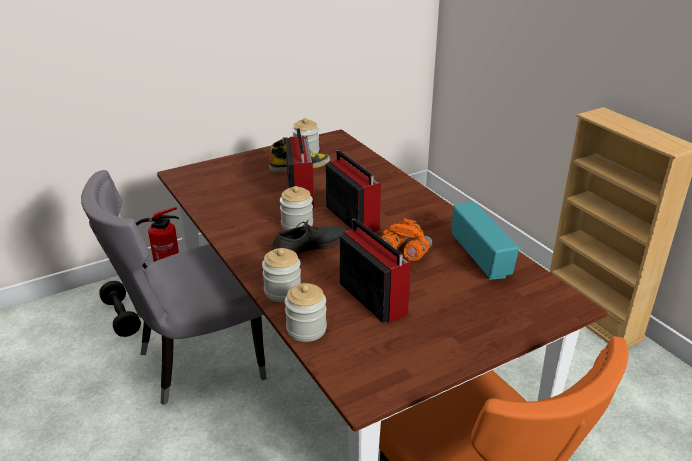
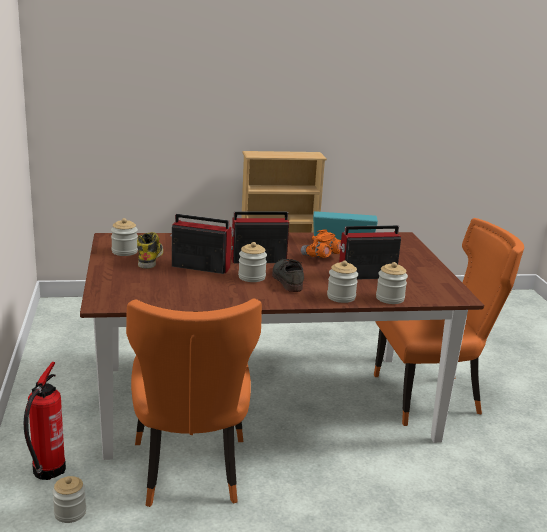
camera: 70 degrees left, 10 degrees down
(121, 318) = (70, 513): black dumbbell -> jar
(195, 362) = (190, 474): grey chair -> orange chair

